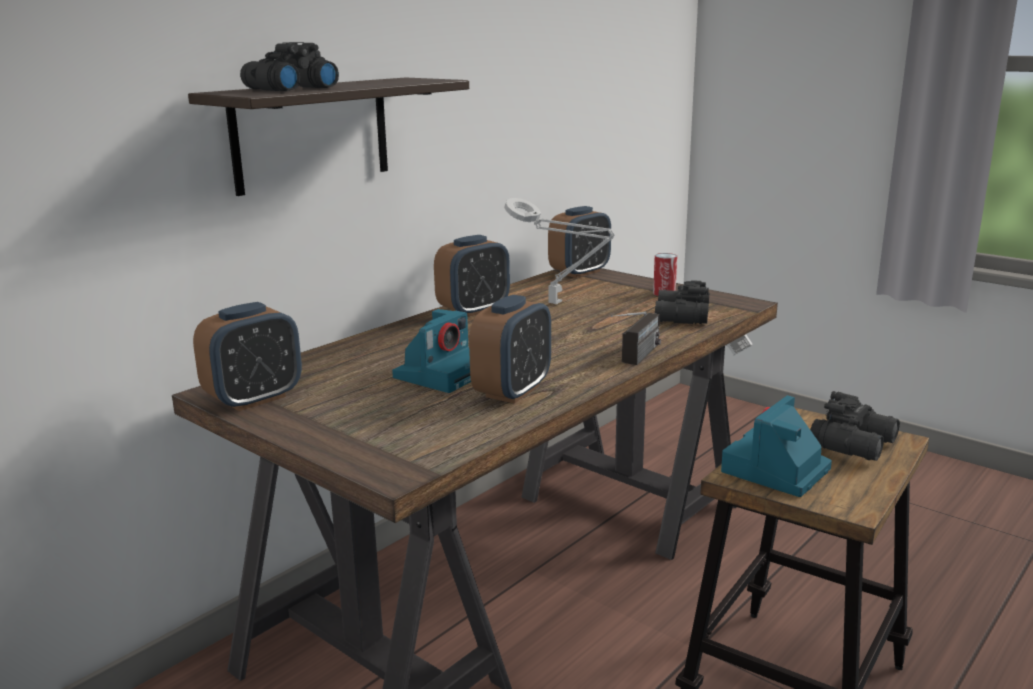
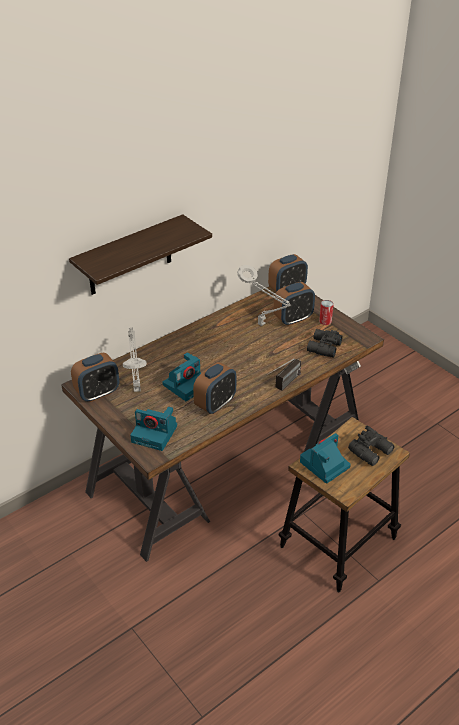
camera: 10 degrees right, 20 degrees up
(288, 89) = (116, 255): black binoculars -> none
(339, 386) = (137, 388): none -> grey table lamp
(396, 440) = (155, 434): none -> camera
(474, 310) = (216, 326): alarm clock -> alarm clock (293, 319)

